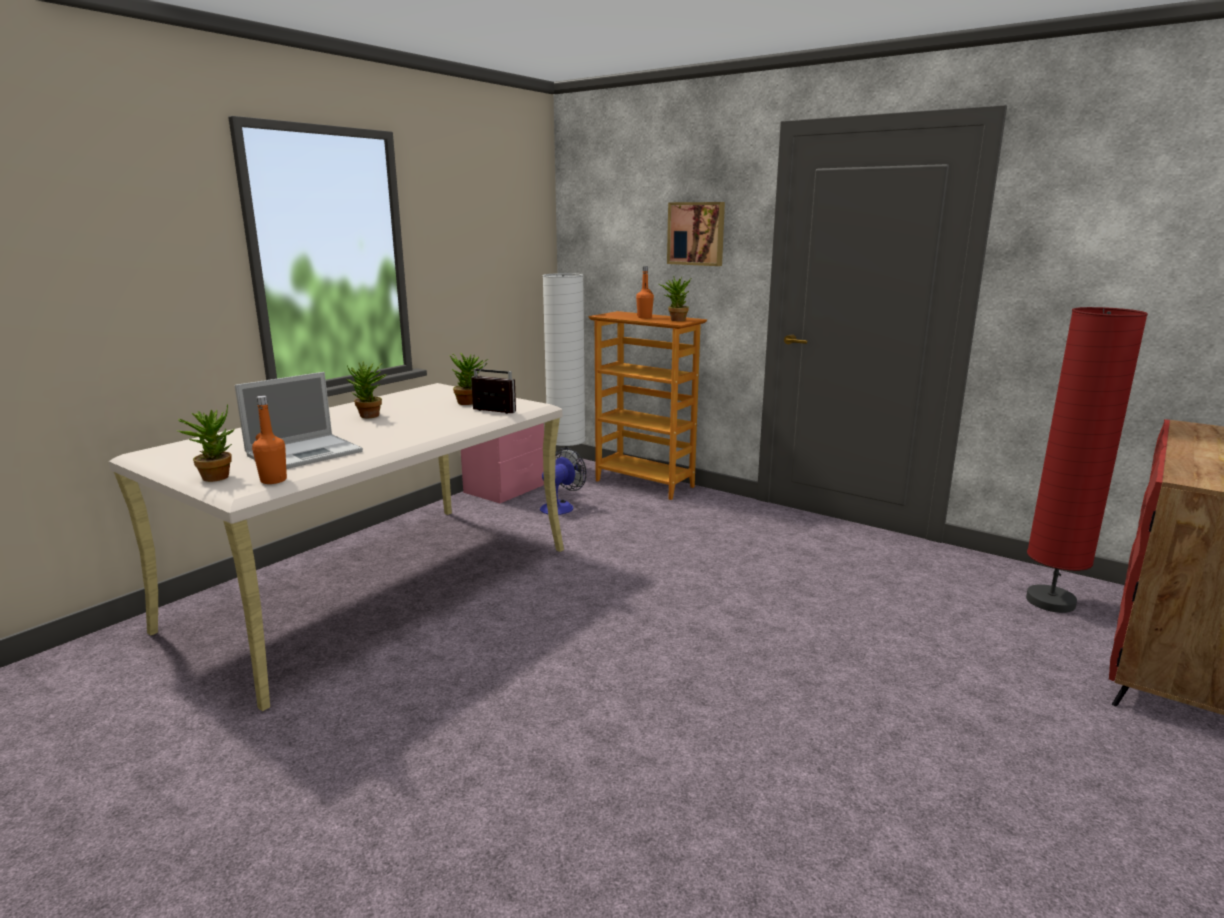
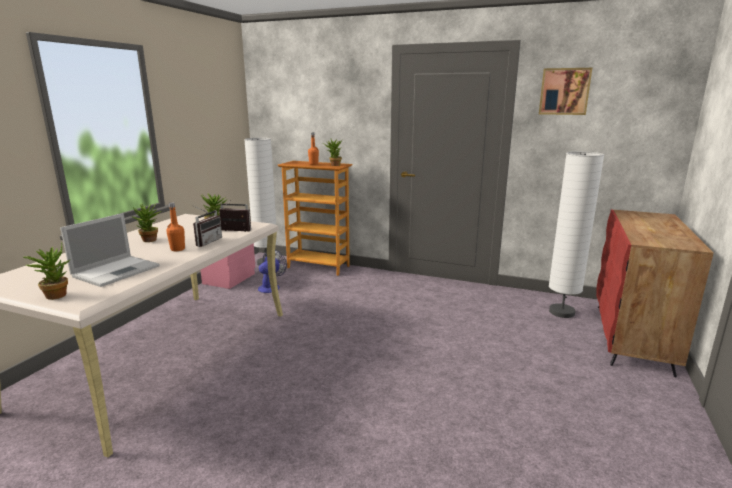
camera: 15 degrees left, 0 degrees up
(273, 480) = (104, 293): orange bottle -> orange bottle (177, 249)
(444, 424) = (206, 242): none -> radio
(696, 233) = (342, 112): picture -> picture (564, 91)
(1050, 602) = (561, 312): red floor lamp -> white floor lamp

